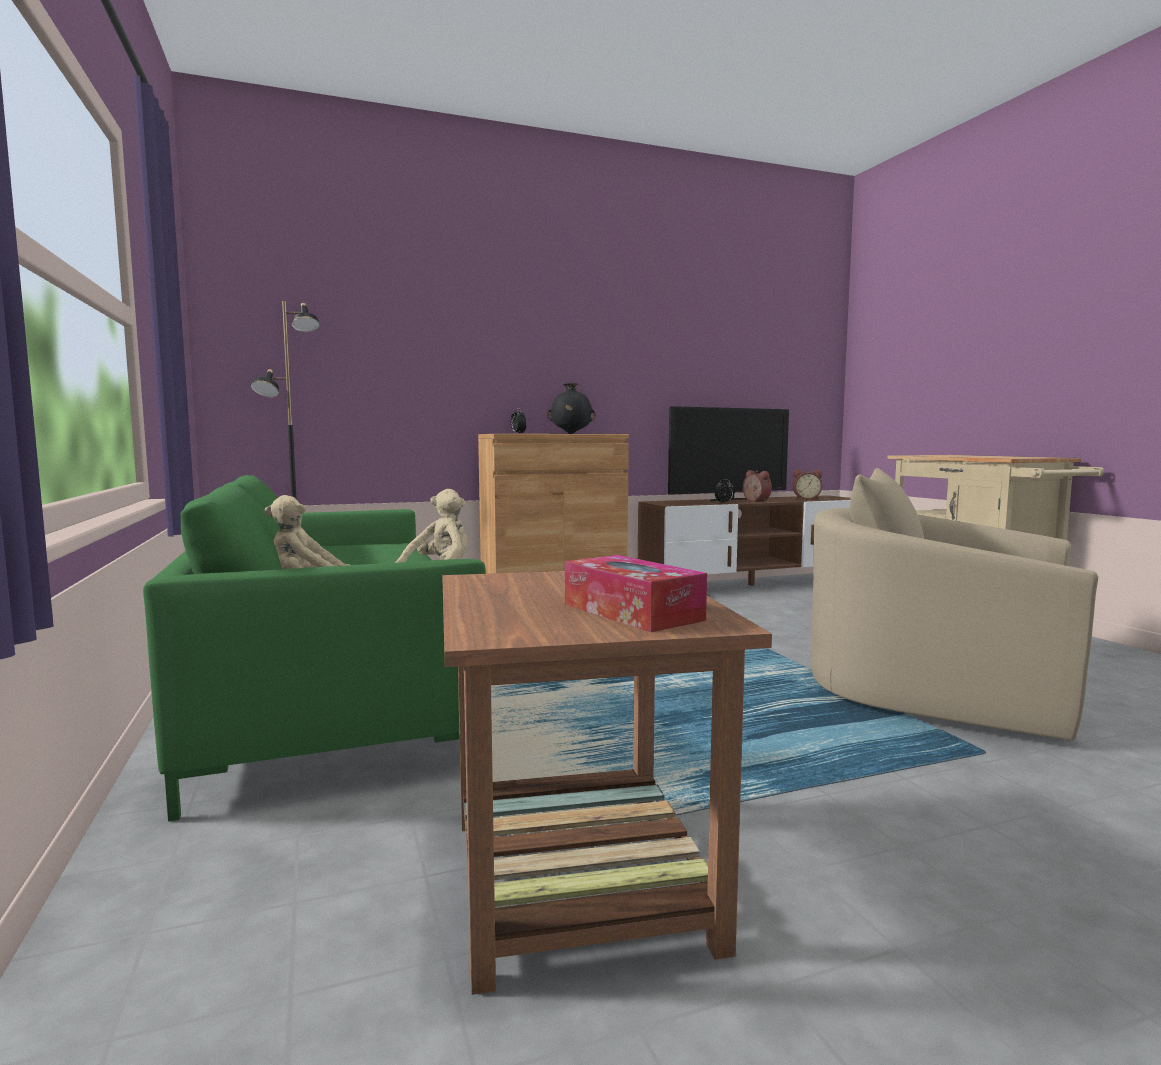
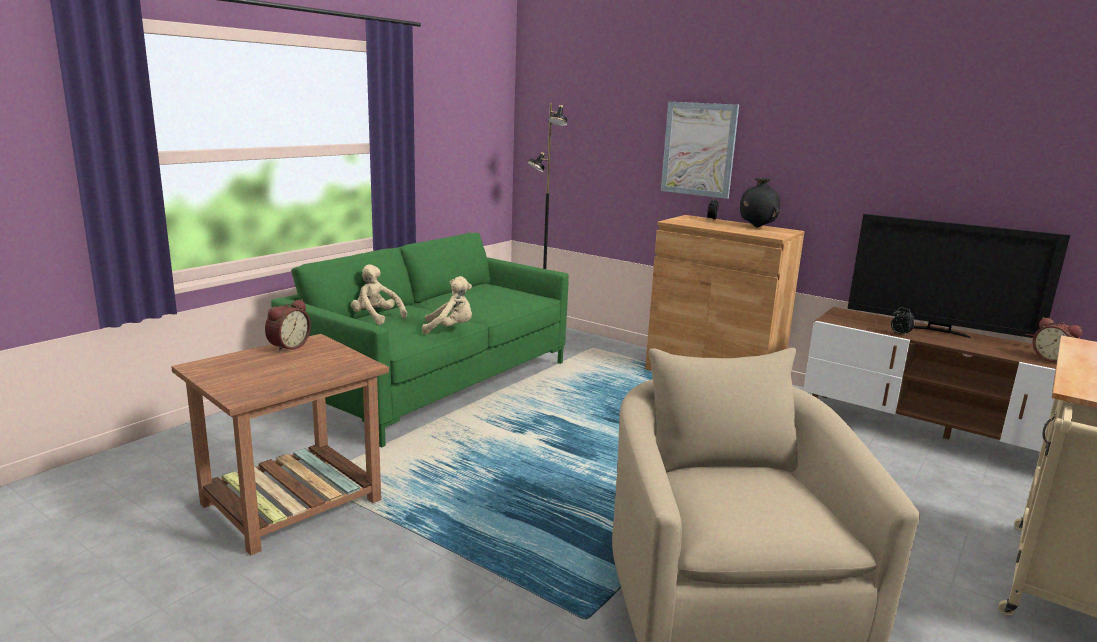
camera: 55 degrees right, 10 degrees up
(484, 360) = (698, 149): none -> picture
(632, 612) = (256, 380): tissue box -> none
(755, 501) = (953, 343): alarm clock -> alarm clock (287, 346)

